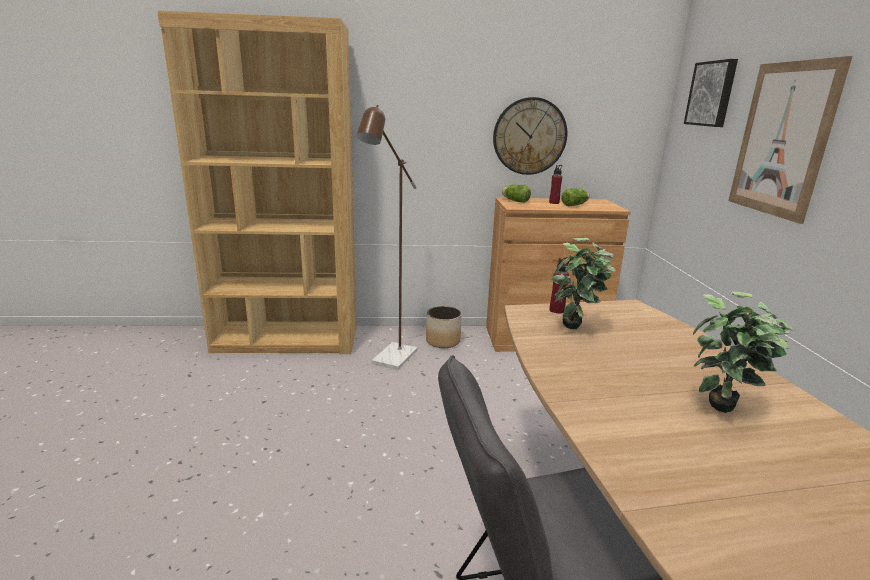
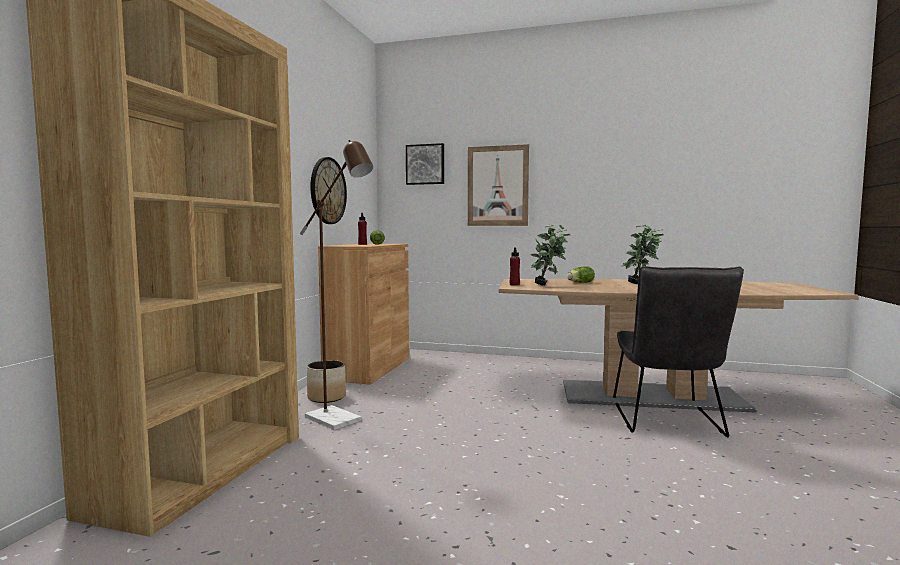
camera: 70 degrees left, 15 degrees down
(514, 201) = (341, 245): lettuce -> lettuce (579, 283)

